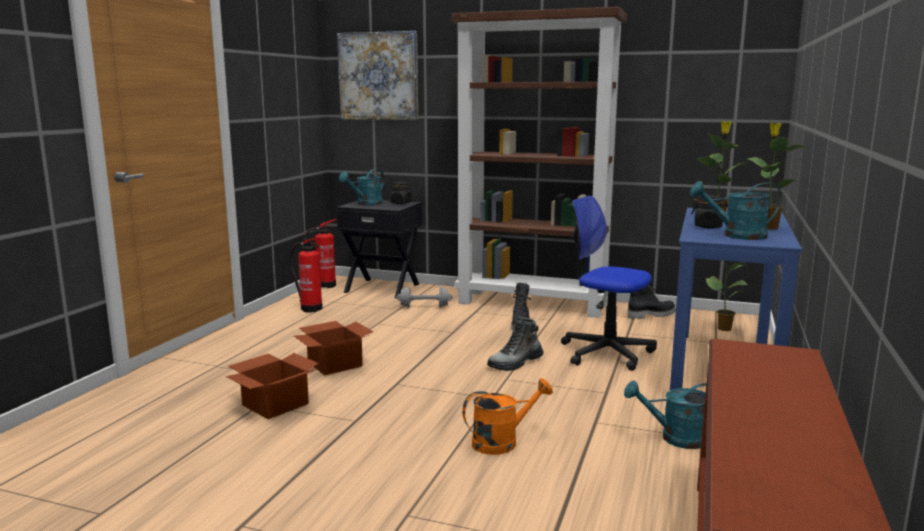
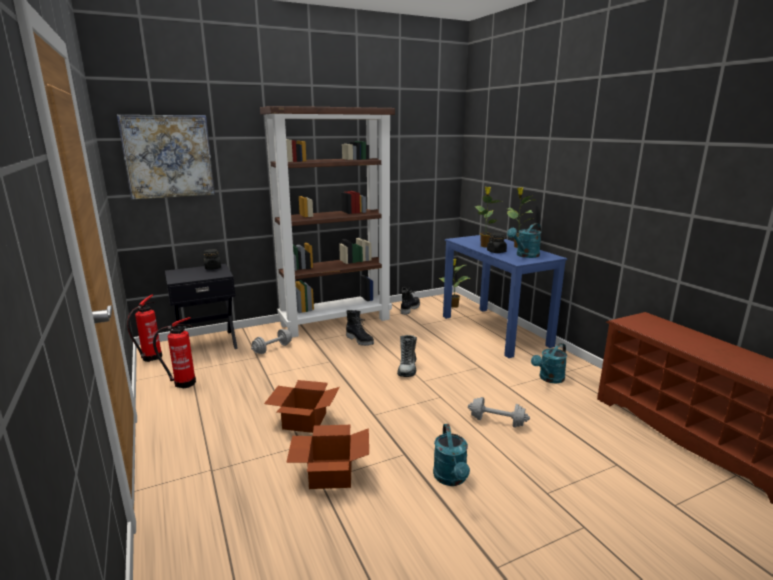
camera: 45 degrees left, 5 degrees up
(366, 204) = (186, 275): turquoise watering can -> turquoise watering can (451, 479)
(502, 442) = (497, 421): orange watering can -> grey dumbbell
(606, 352) = (434, 341): office chair -> none

